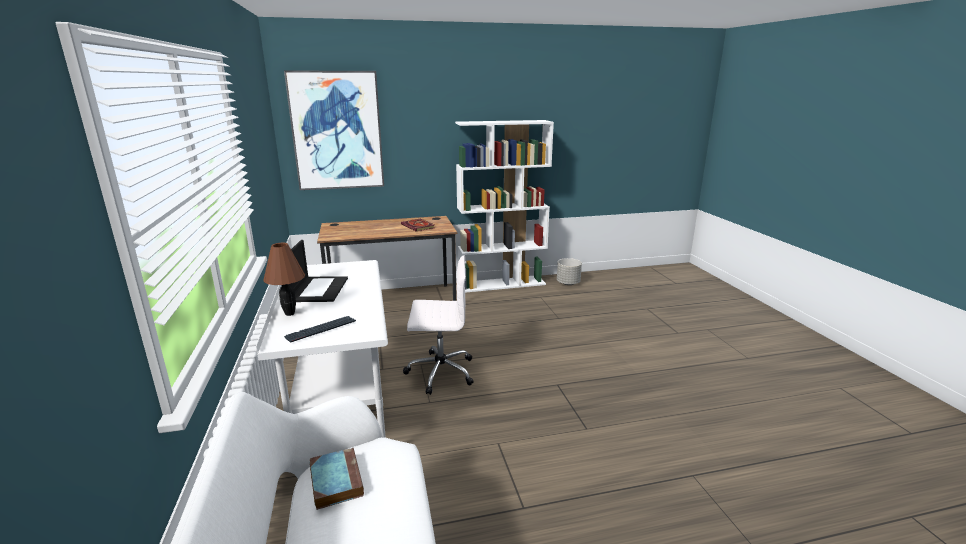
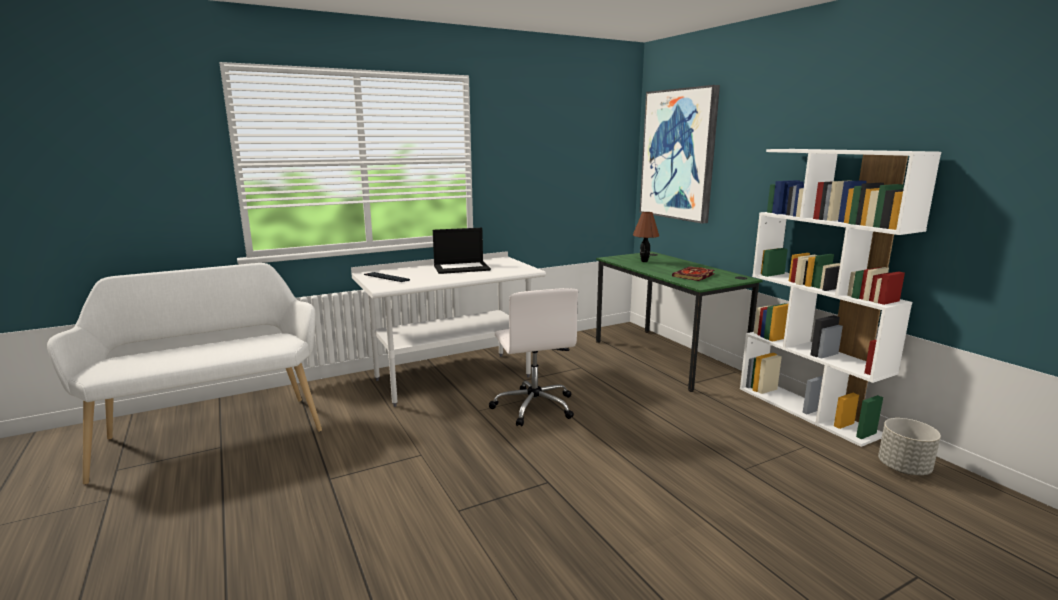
camera: 75 degrees right, 5 degrees down
(290, 313) = (413, 269): brown table lamp -> brown table lamp (644, 261)
(335, 480) = (259, 336): book -> none
(392, 301) = (666, 357): brown desk -> green desk

